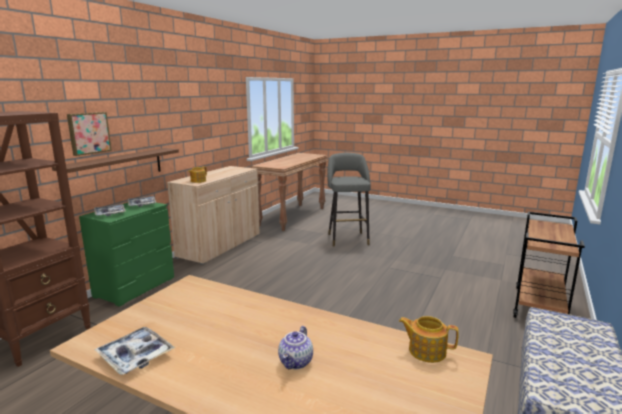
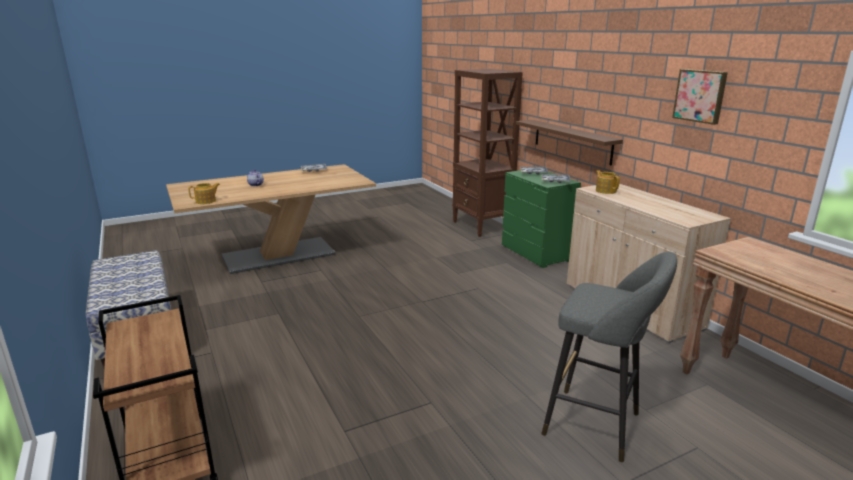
camera: 125 degrees right, 5 degrees up
(88, 133) = (558, 99): picture -> picture (700, 96)

